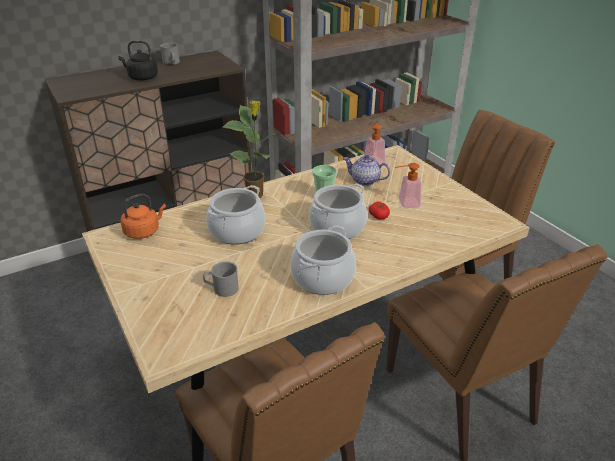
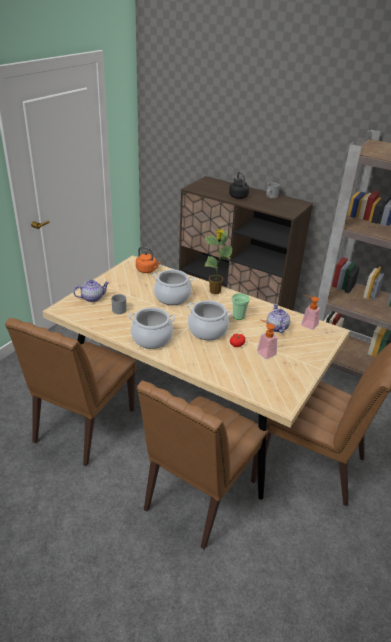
camera: 60 degrees right, 0 degrees up
(165, 308) = (92, 298): none -> teapot

